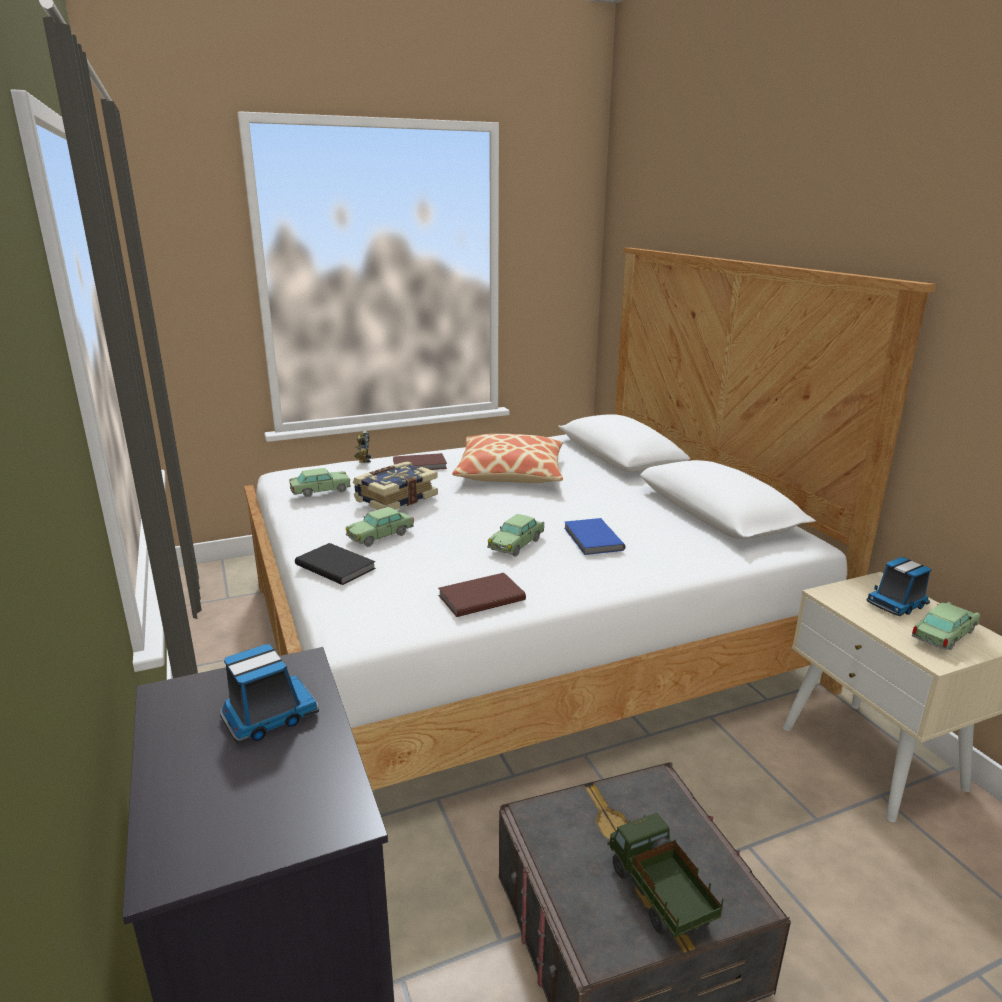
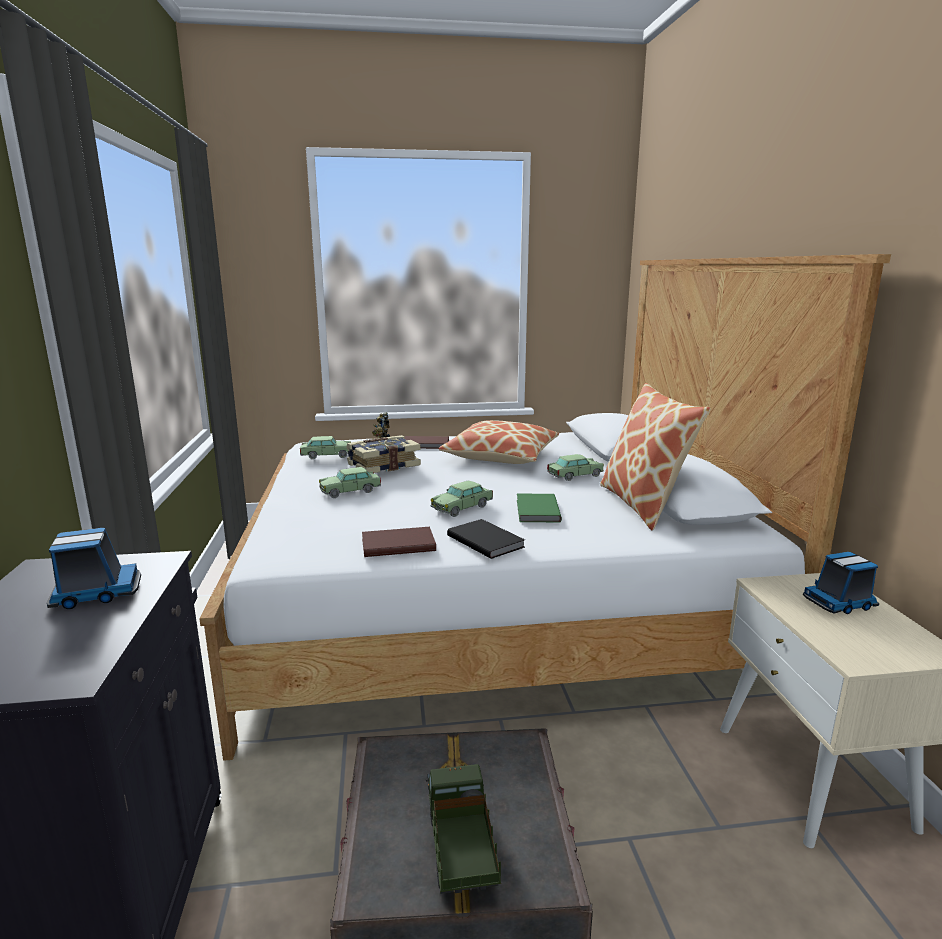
camera: 15 degrees right, 5 degrees down
(336, 566) = (295, 509): black book -> black book (486, 540)
(592, 539) = (536, 511): blue book -> green book
(687, 520) = (644, 505): none -> pillow
(943, 635) = (879, 638): toy car -> toy car (575, 476)

